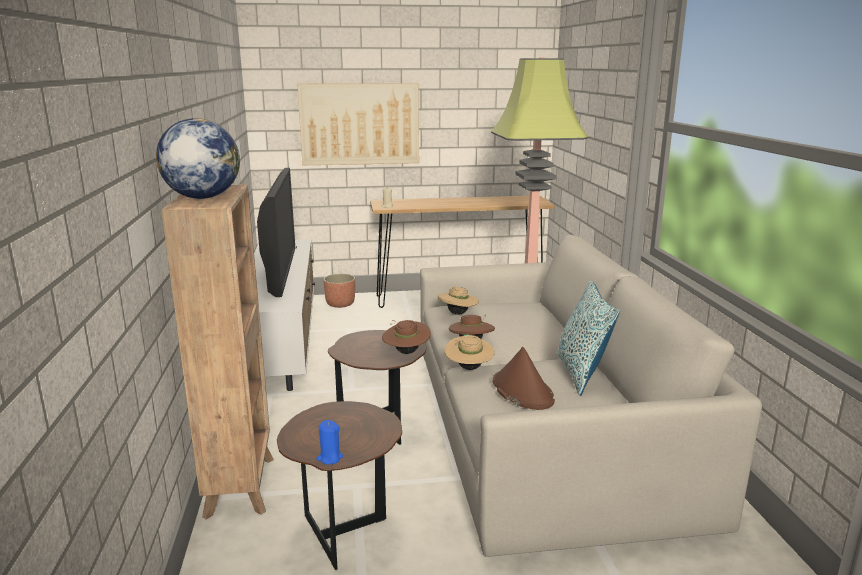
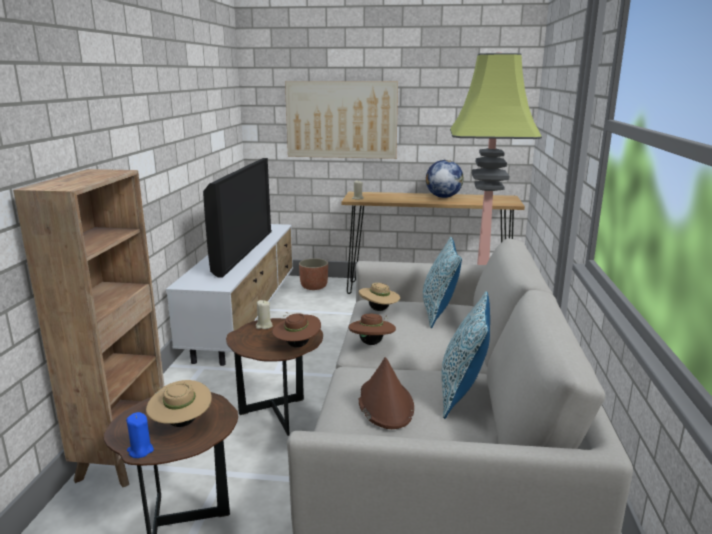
camera: 15 degrees right, 0 degrees up
(202, 198) = (71, 180): globe -> globe (443, 197)
(359, 339) = (264, 326): none -> beige candle
(469, 368) = (352, 370): beige hat -> beige hat (181, 423)
(515, 310) = (438, 312): none -> pillow

